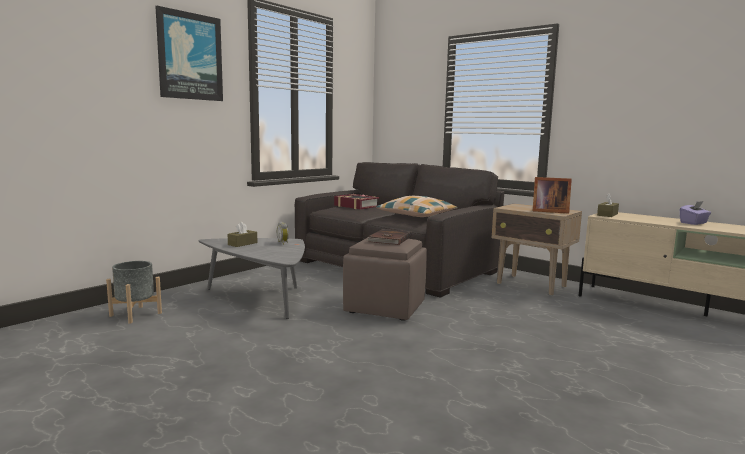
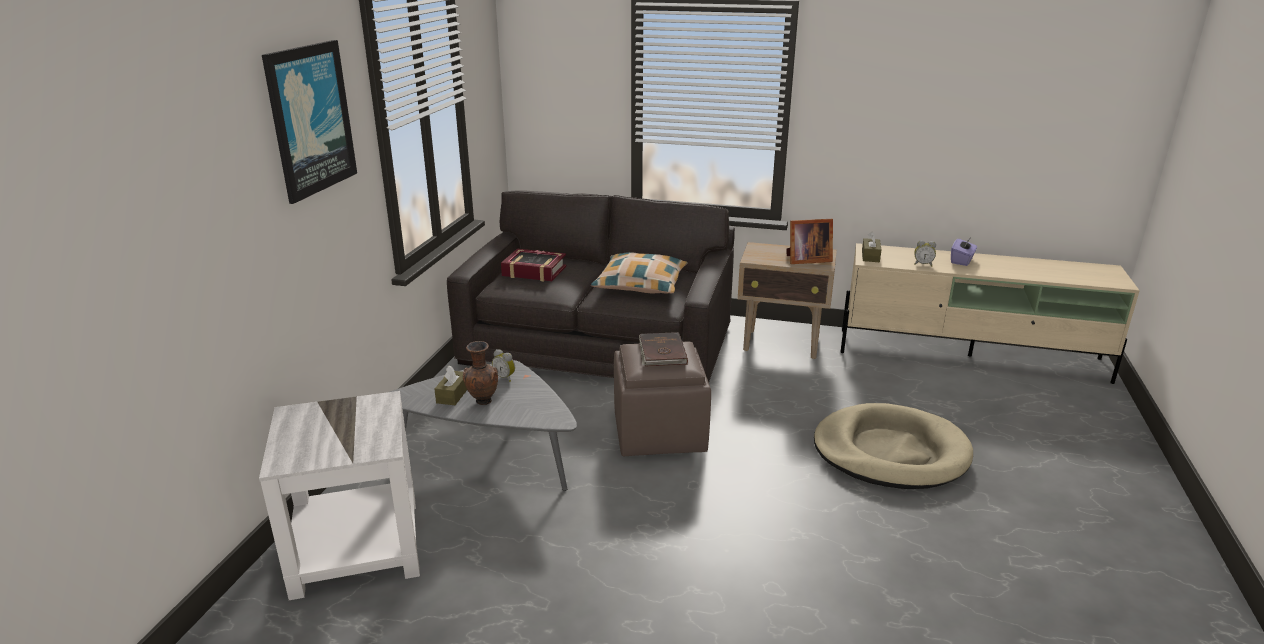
camera: 25 degrees left, 15 degrees up
(135, 314) = (355, 546): grey planter -> white side table
(254, 248) = (482, 402): none -> brown vase
(566, 351) = (890, 452): none -> beige dog bed
(651, 221) = (923, 264): none -> alarm clock

